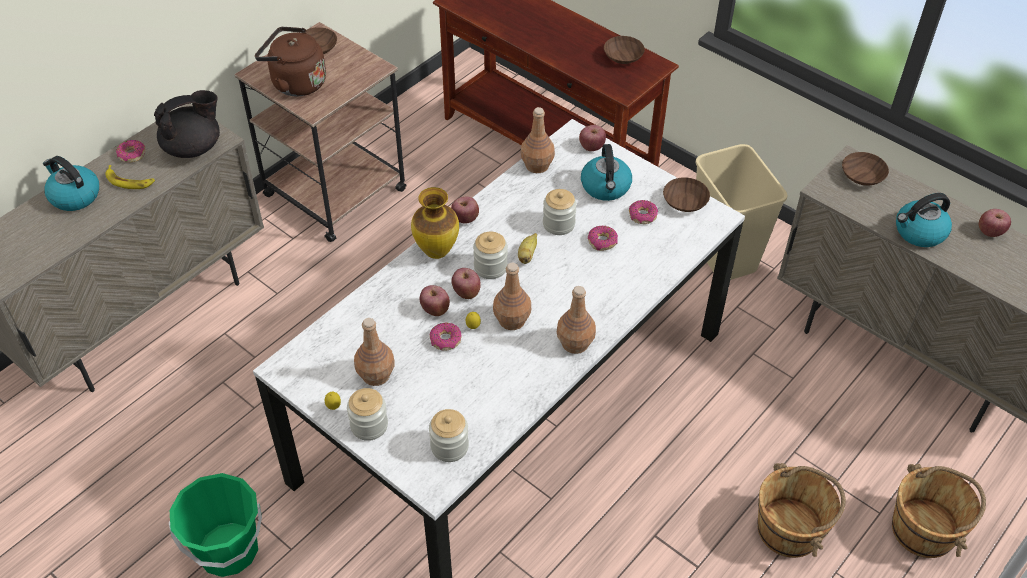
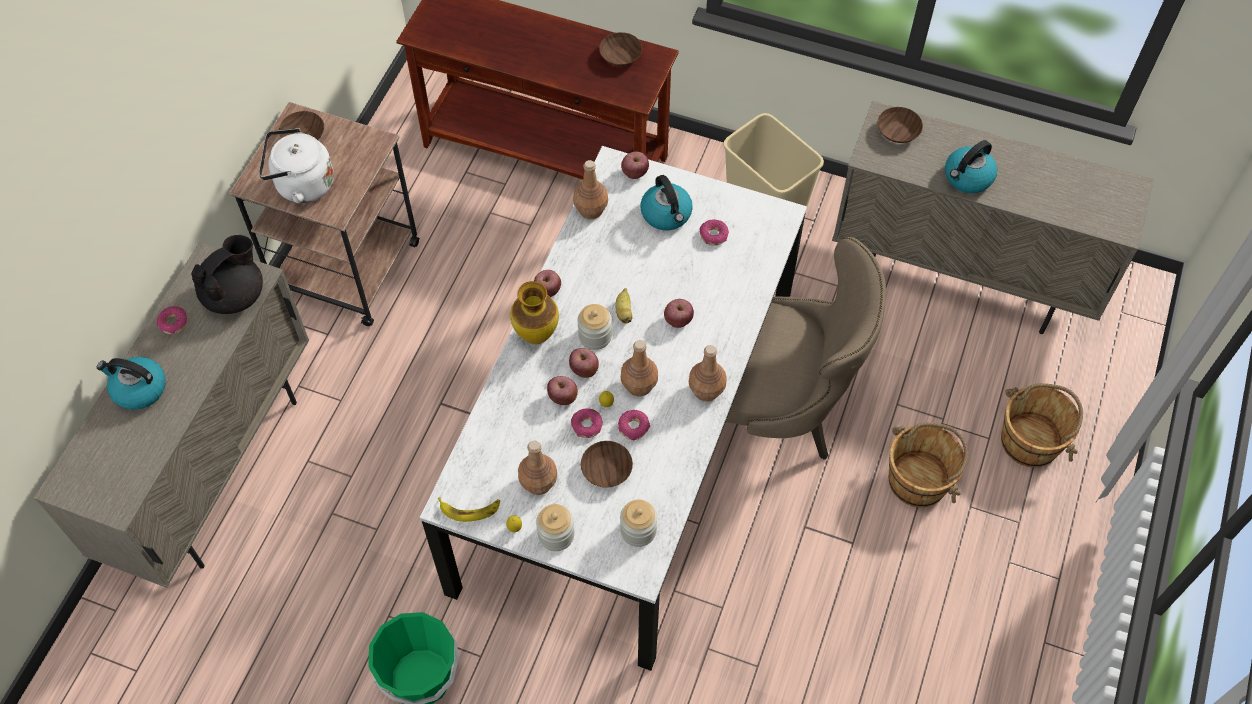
camera: 20 degrees left, 10 degrees up
(129, 181) = (188, 354): banana -> banana (470, 509)
(295, 83) = (301, 185): brown kettle -> white kettle
(558, 224) = (639, 269): jar -> none
(602, 242) = (688, 275): donut -> donut (633, 427)
(668, 422) = (775, 412): none -> beige chair
(685, 201) = (746, 207): brown bowl -> brown bowl (606, 468)
(990, 232) = (1028, 158): apple -> apple (678, 320)

